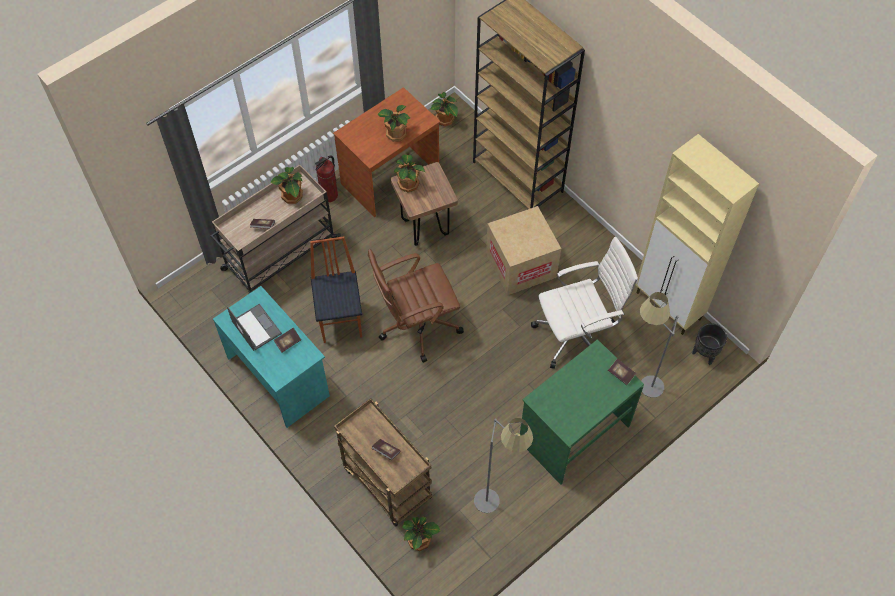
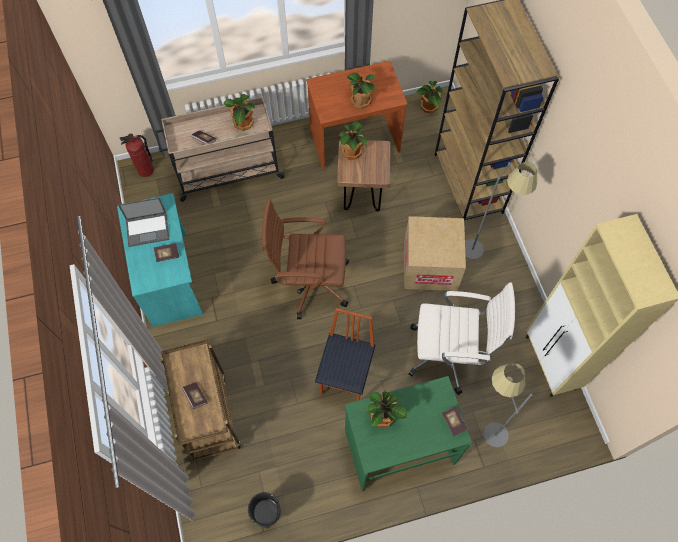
camera: 25 degrees right, 5 degrees up
(256, 327) = (148, 229): laptop -> laptop turned 90 degrees clockwise
(329, 195) = (295, 136): fire extinguisher -> fire extinguisher (145, 170)
(341, 320) = (247, 250): chair -> chair (346, 378)
(420, 540) = (210, 483): potted plant -> potted plant (383, 416)
(498, 499) = (298, 477): grey floor lamp -> grey floor lamp (482, 252)
(704, 354) = (563, 426): black planter -> black planter (268, 514)

